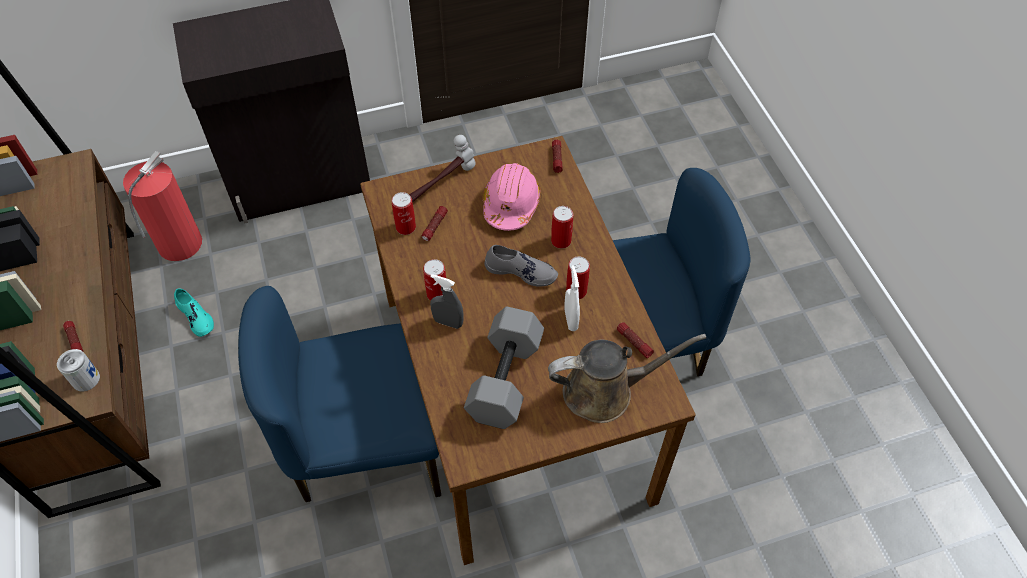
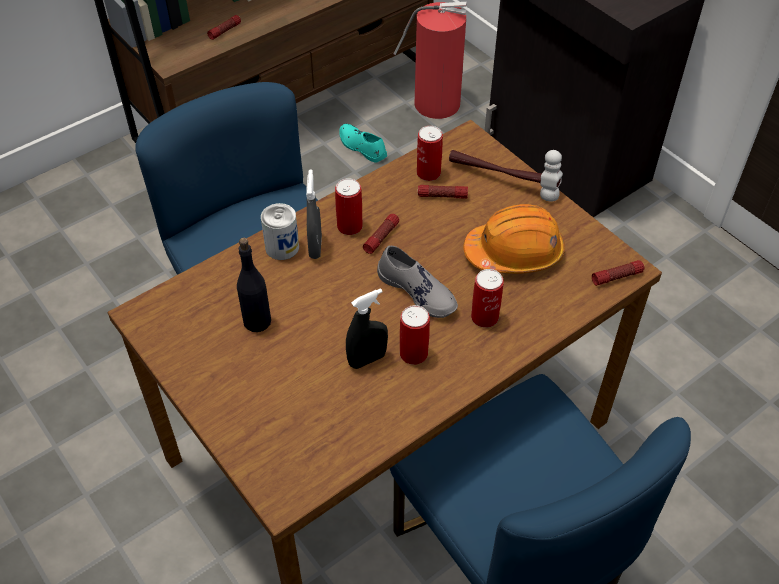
camera: 70 degrees right, 5 degrees down
(85, 379) = (189, 52): can -> can (282, 247)
(196, 317) = (362, 147): turquoise shoe -> turquoise shoe turned 105 degrees clockwise
(506, 380) = (257, 321): grey dumbbell -> black bottle
(511, 204) = (514, 253): pink hard hat -> orange hard hat
(521, 271) = (418, 291): grey shoe -> grey shoe turned 45 degrees counterclockwise
(570, 320) = (367, 359): white spray bottle -> black spray bottle
(605, 391) = (275, 422): brown watering can -> none
(634, 342) = (360, 436): flashlight -> flashlight (381, 237)

